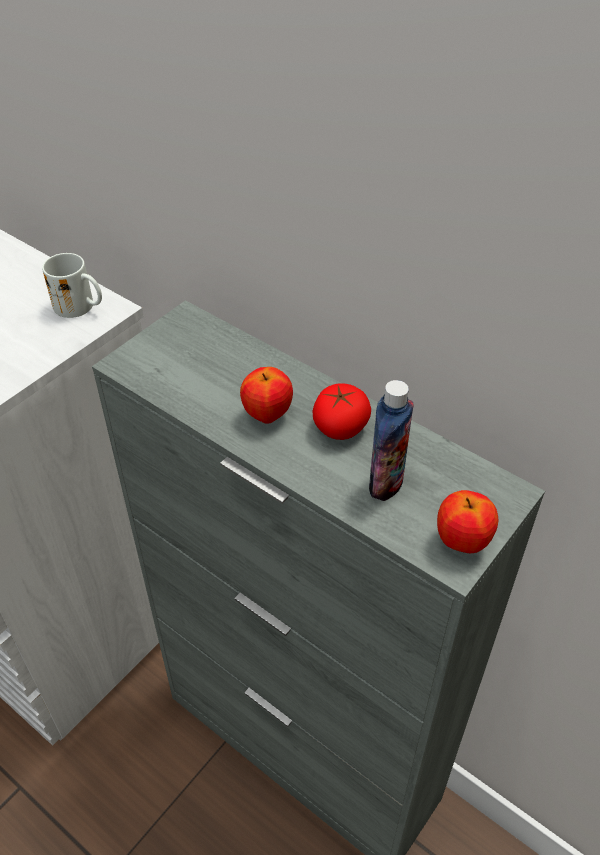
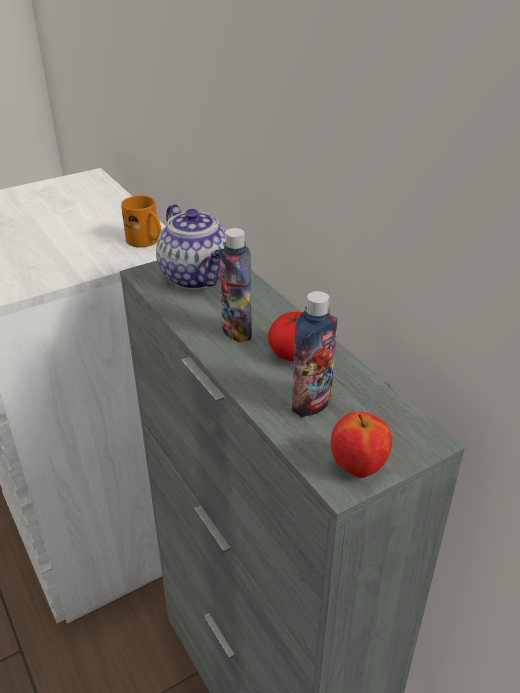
camera: 20 degrees right, 10 degrees down
(81, 307) = (147, 242): white mug -> orange mug
(188, 354) = (198, 277): none -> teapot
(267, 415) = (236, 331): apple -> bottle

